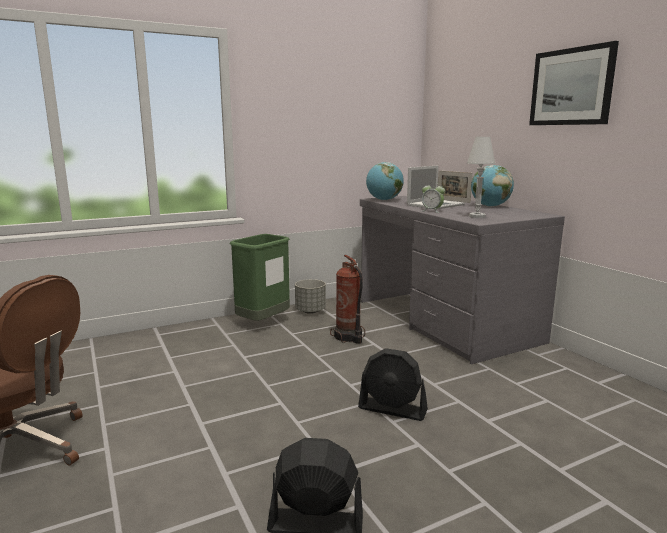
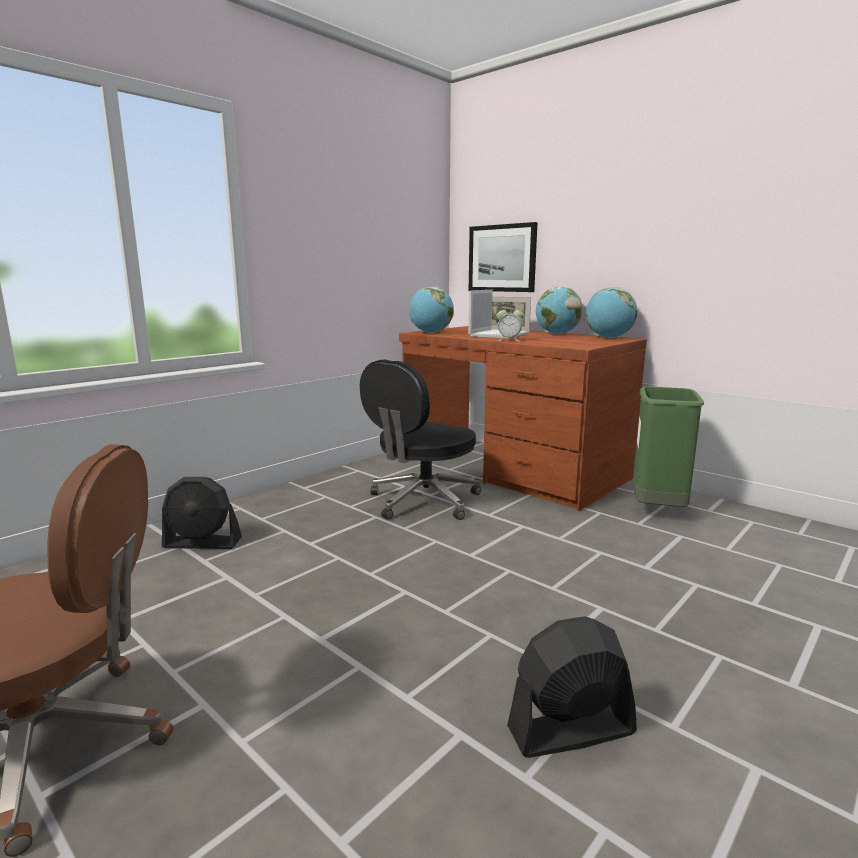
camera: 20 degrees left, 0 degrees up
(263, 323) = (302, 498): green trash can -> green trash can (657, 509)
(310, 311) = (351, 477): grey planter -> none
(348, 337) = (423, 501): fire extinguisher -> black office chair
(393, 409) = (541, 574): black fan -> black fan (202, 543)
(444, 321) = (512, 469): grey desk -> brown desk
(477, 216) = (567, 342): white table lamp -> none
(528, 213) = (609, 338): none -> globe
(571, 87) = (648, 198): picture -> picture (502, 258)

